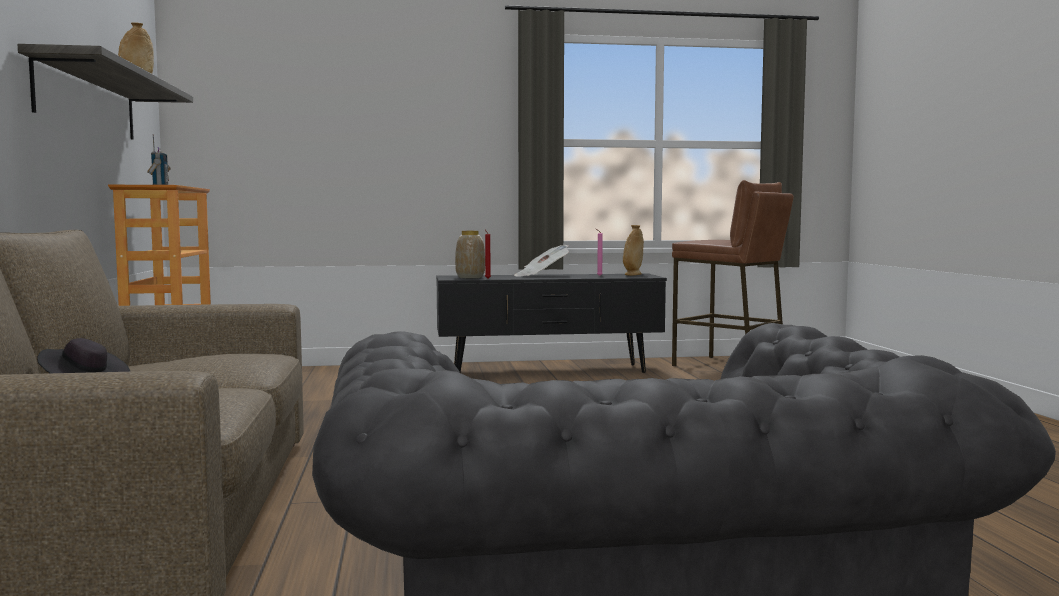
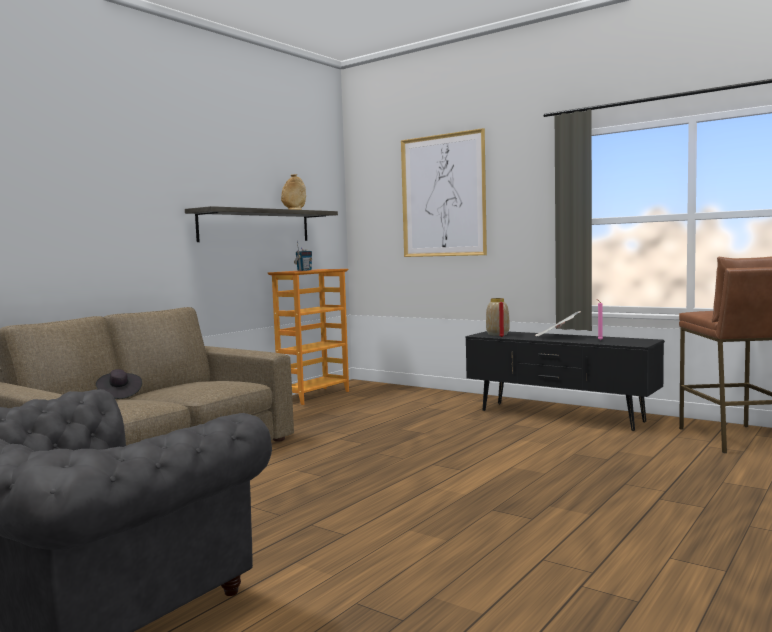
camera: 45 degrees right, 0 degrees up
(346, 94) = (443, 196): none -> picture
(633, 274) = (637, 340): beige vase -> none

